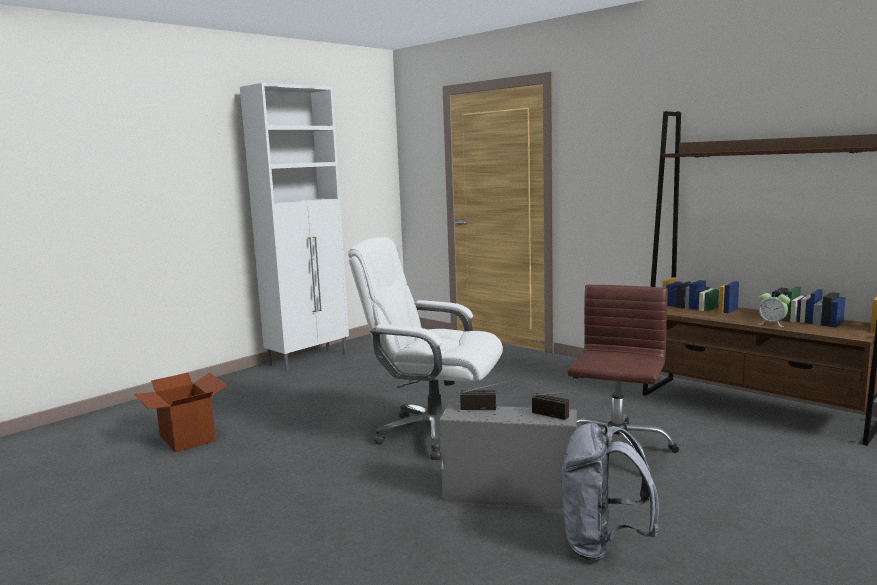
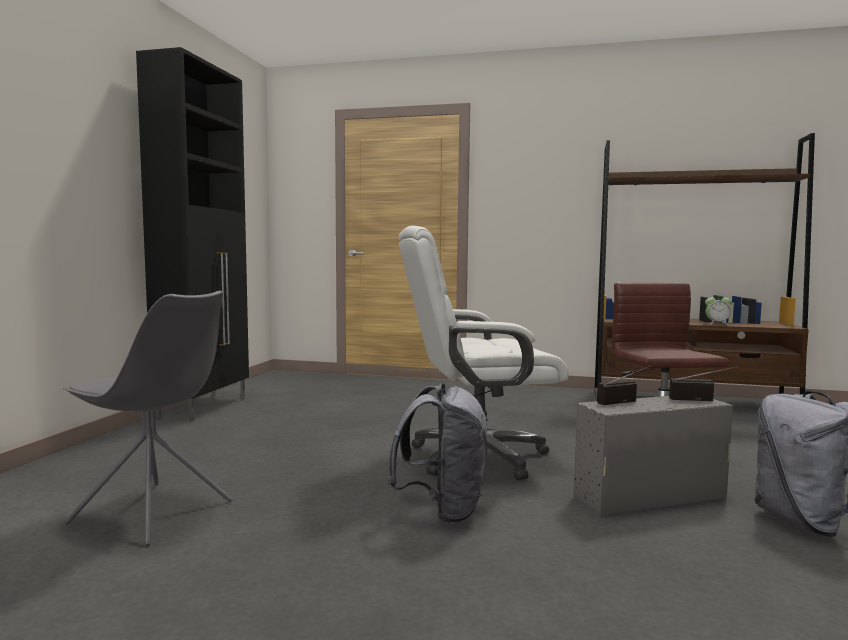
camera: 30 degrees left, 5 degrees down
(186, 438) = (154, 513): cardboard box -> grey chair
(309, 358) = (205, 407): white cabinet -> black cabinet
(343, 472) = (443, 510): none -> grey backpack

